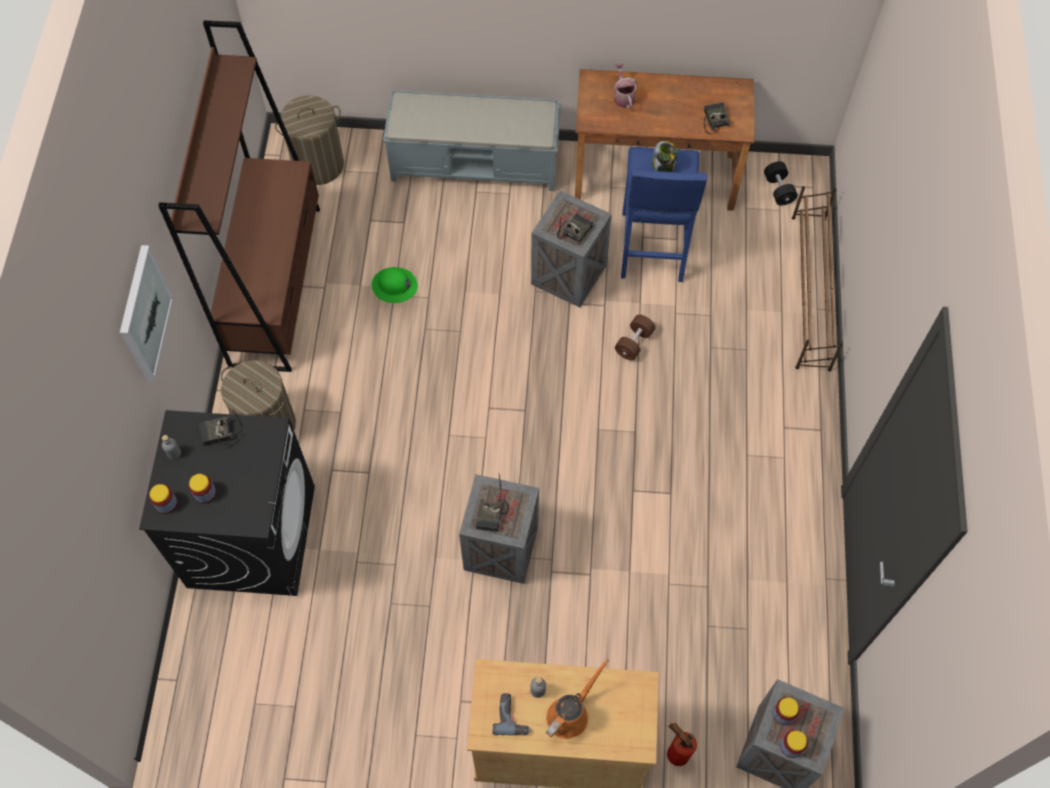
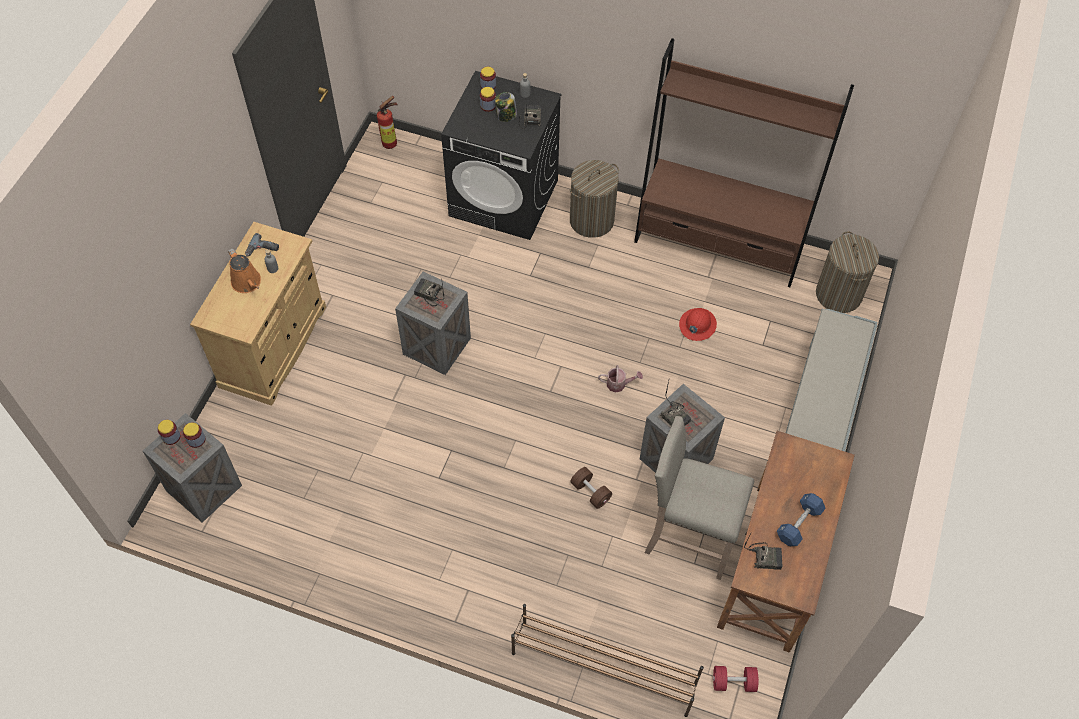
camera: 105 degrees right, 5 degrees down
(144, 314) = (603, 46): picture -> none
(394, 286) = (697, 325): green hard hat -> red hard hat
(623, 96) = (812, 483): watering can -> watering can (619, 384)
(652, 248) = (688, 538): blue stool -> beige stool
(663, 166) = (721, 497): jar -> jar (506, 115)
(670, 100) = (799, 524): none -> blue dumbbell
(675, 752) = (235, 418): fire extinguisher -> fire extinguisher (392, 143)
(778, 189) = (733, 682): black dumbbell -> red dumbbell

